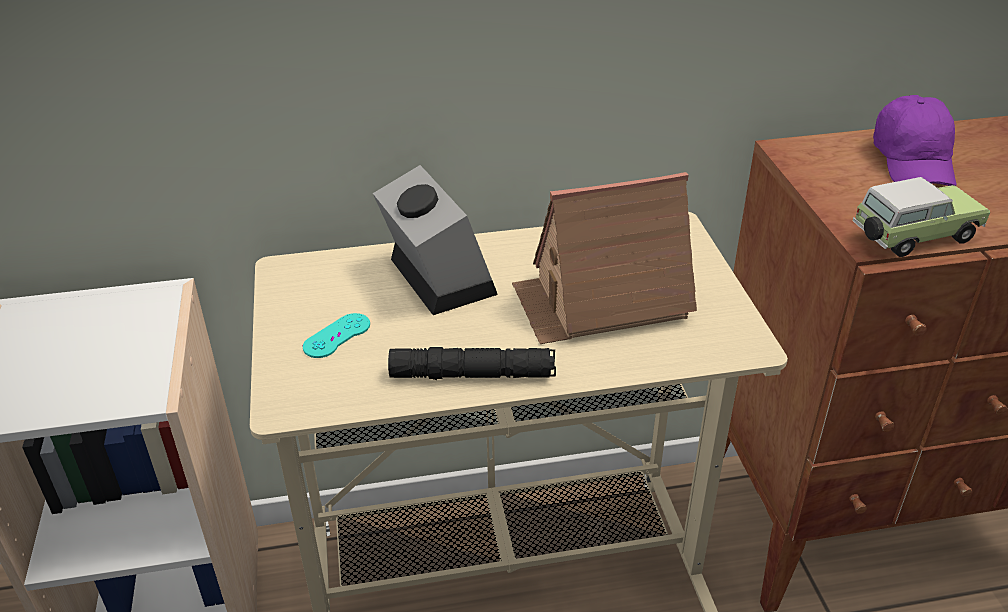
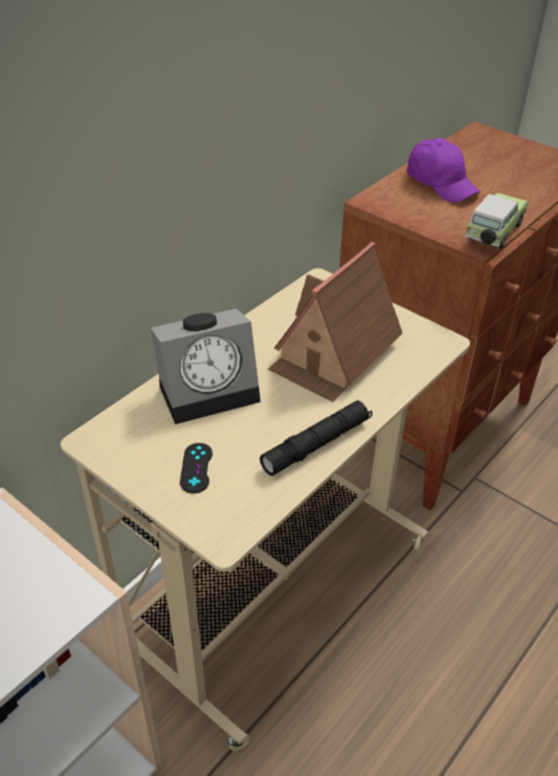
camera: 40 degrees left, 5 degrees up
(337, 336) = (196, 468): turquoise game controller -> black game controller
(435, 276) = (210, 390): alarm clock -> alarm clock turned 135 degrees clockwise

